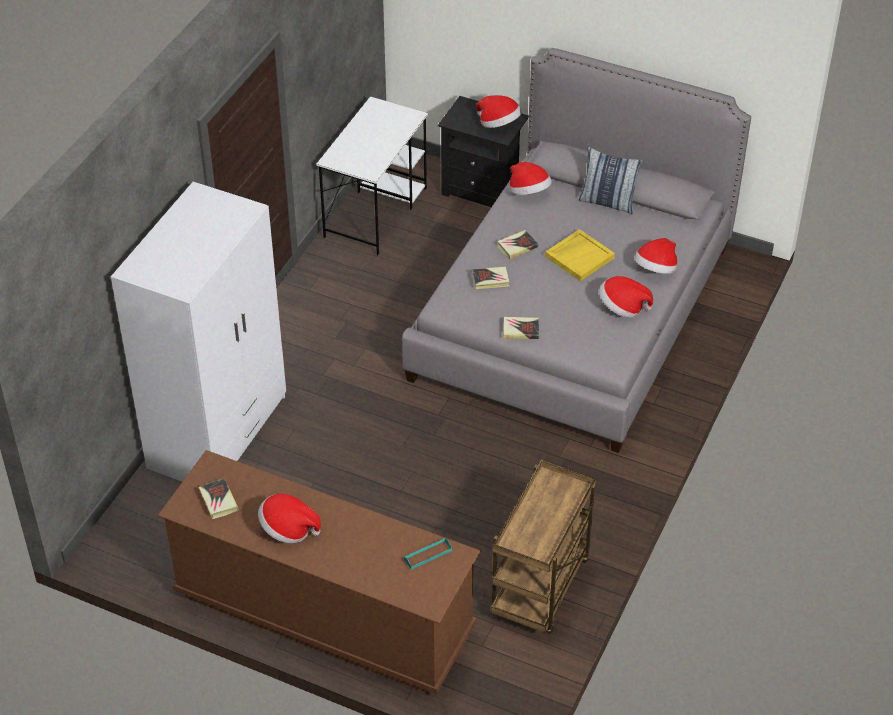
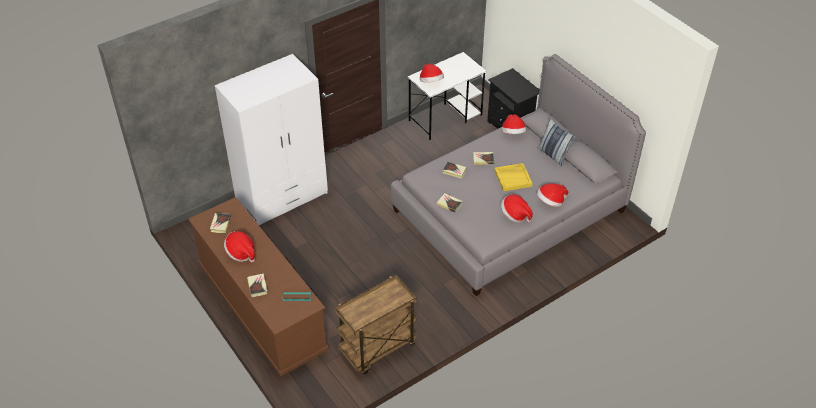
camera: 30 degrees right, 0 degrees up
(355, 566) = (257, 286): none -> book
(499, 124) = (521, 90): hat -> hat (431, 82)

